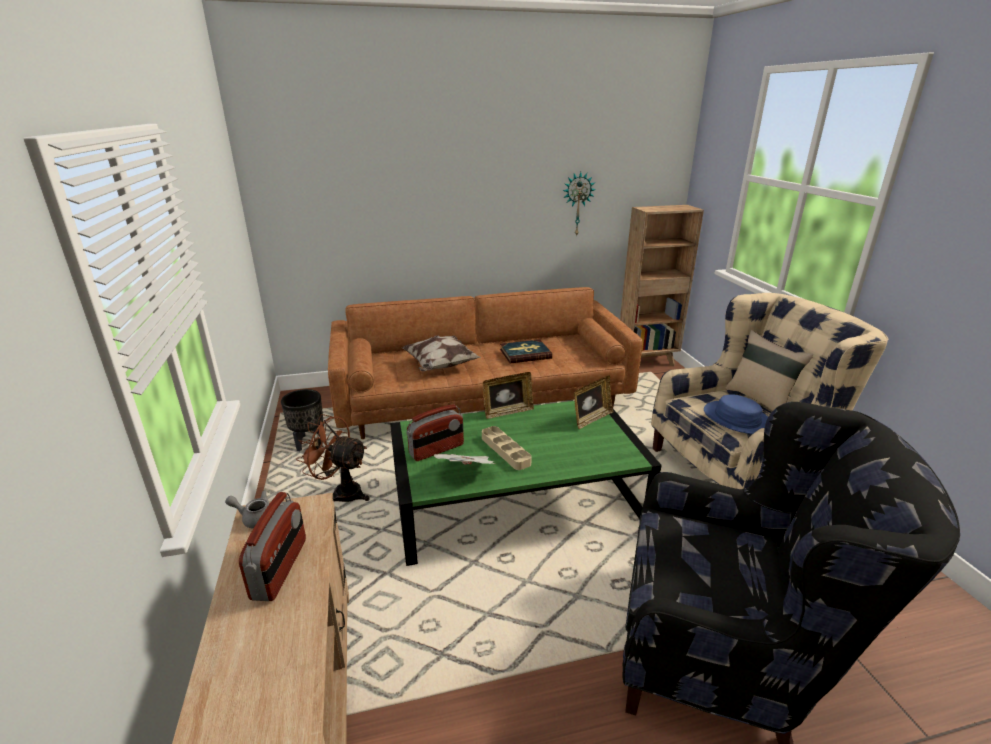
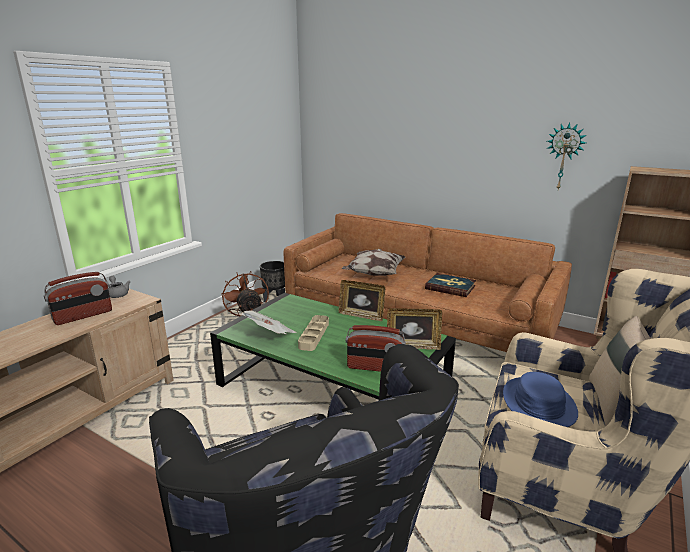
camera: 45 degrees right, 5 degrees down
(437, 450) = (278, 316): radio -> radio (374, 367)

